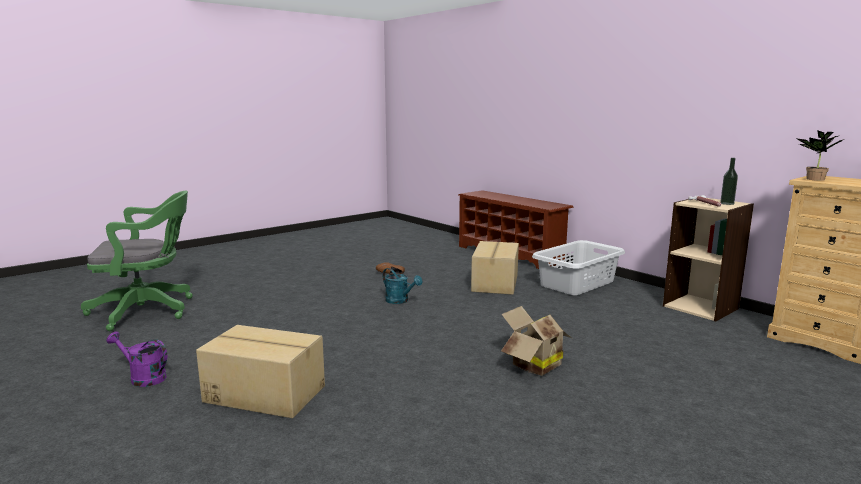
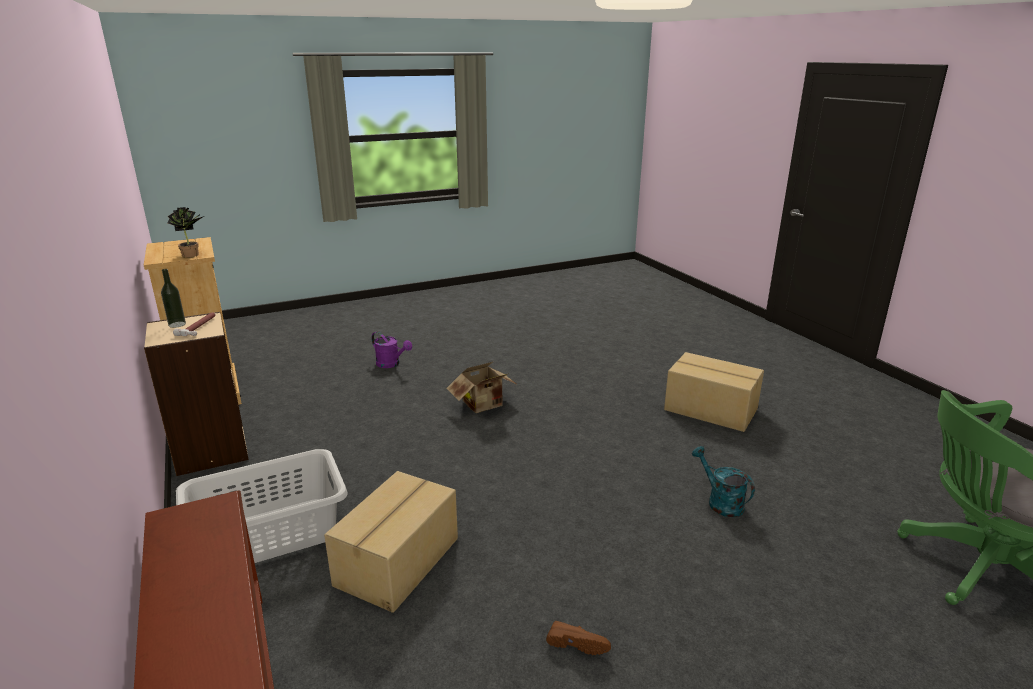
camera: 165 degrees left, 10 degrees up
(143, 378) = (833, 439): purple watering can -> purple watering can (391, 364)
(400, 301) = (578, 530): turquoise watering can -> turquoise watering can (720, 502)

